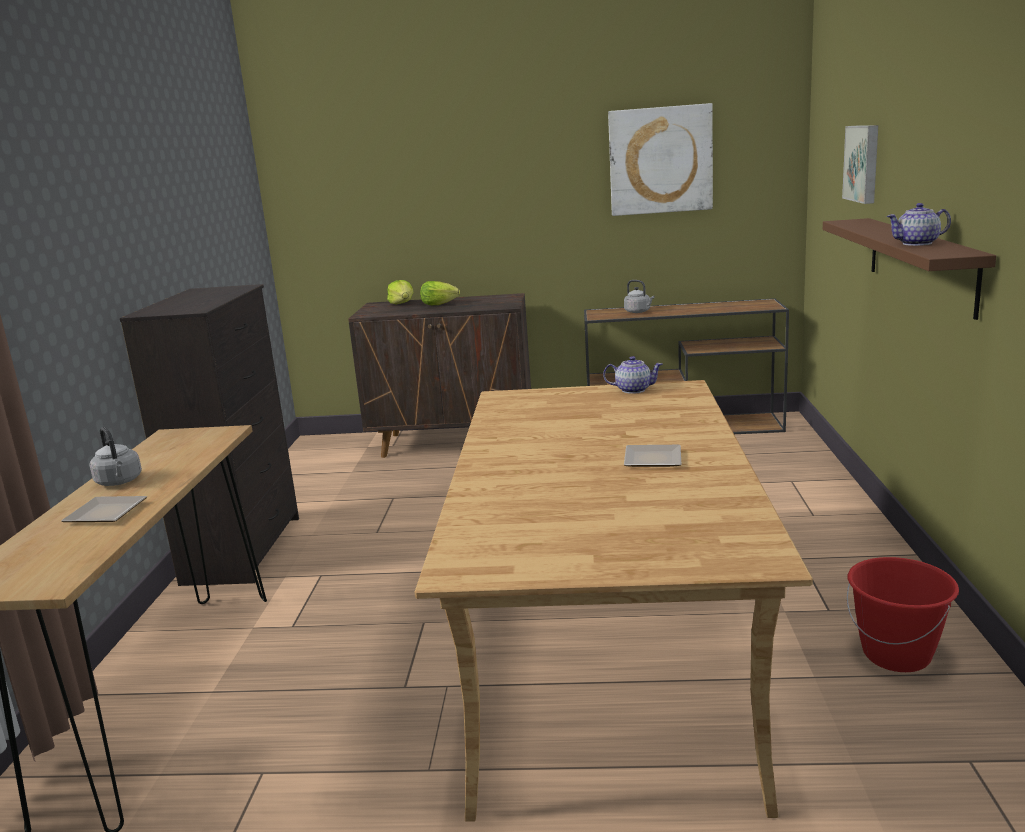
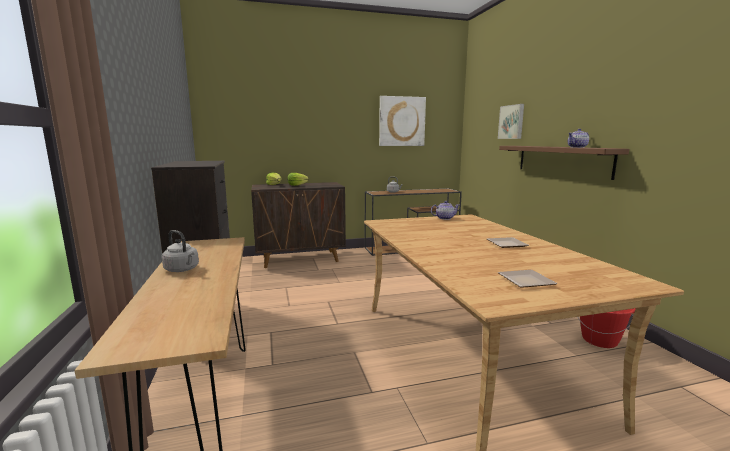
camera: 20 degrees left, 5 degrees down
(109, 512) = (196, 288): plate -> plate (526, 280)

